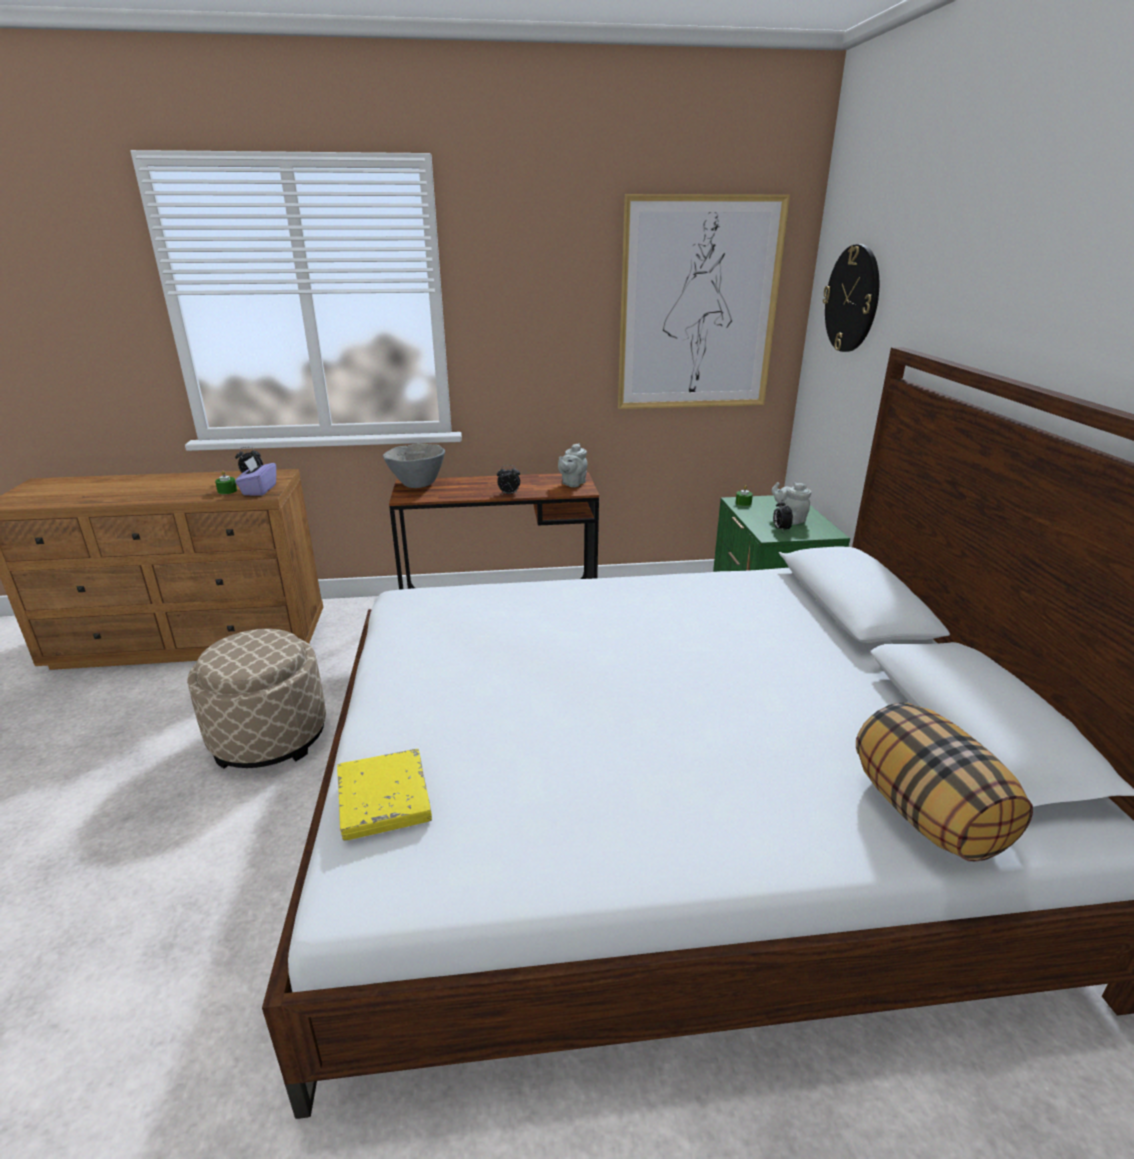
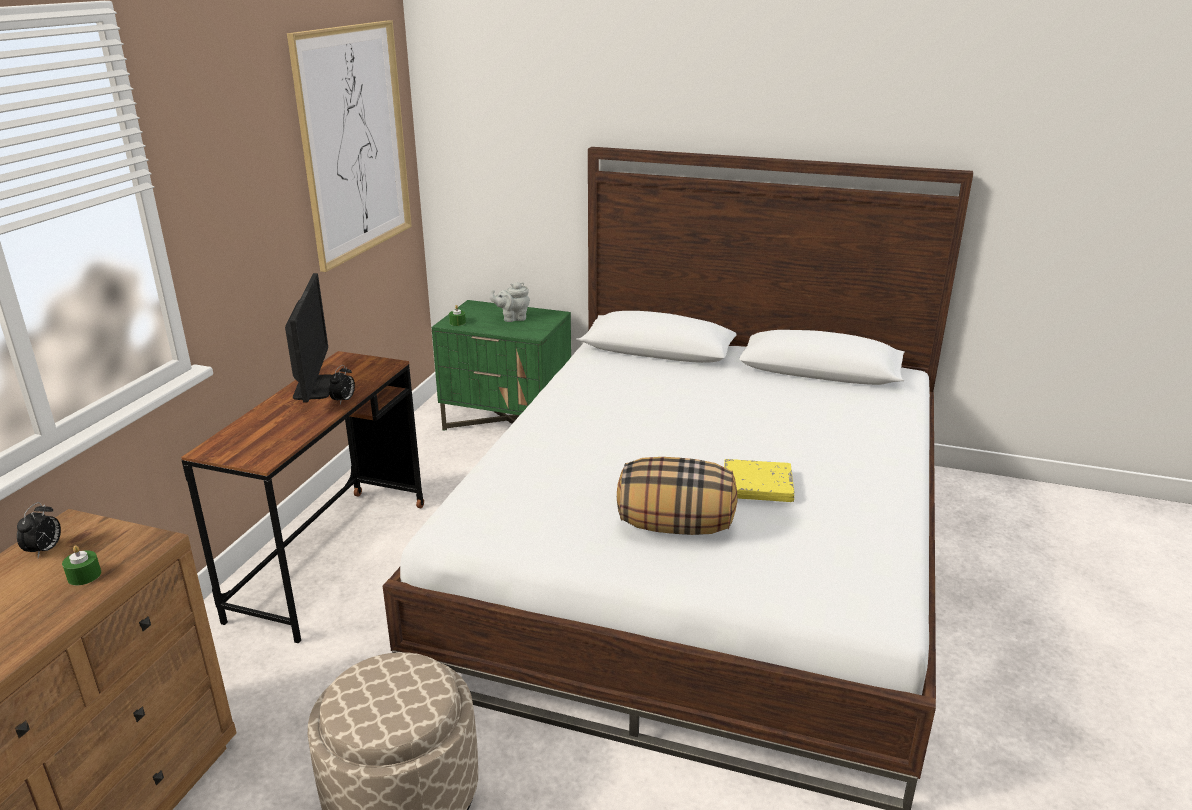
camera: 65 degrees left, 0 degrees up
(259, 490) = (124, 547): purple tissue box -> none
(383, 799) = (791, 589): yellow book -> yellow book (757, 486)
(417, 485) = (227, 446): grey bowl -> none
(520, 481) = (314, 387): none -> monitor
(572, 483) = (360, 365): grey teapot -> none
(780, 529) = (527, 327): alarm clock -> none
(852, 299) = (494, 113): wall clock -> none
(927, 815) = (884, 408): pillow -> pillow (675, 526)

